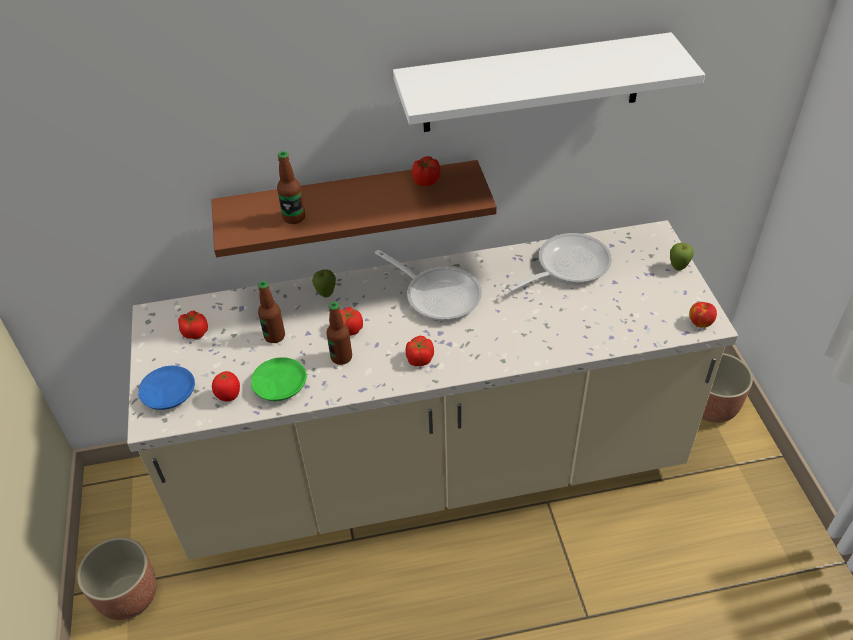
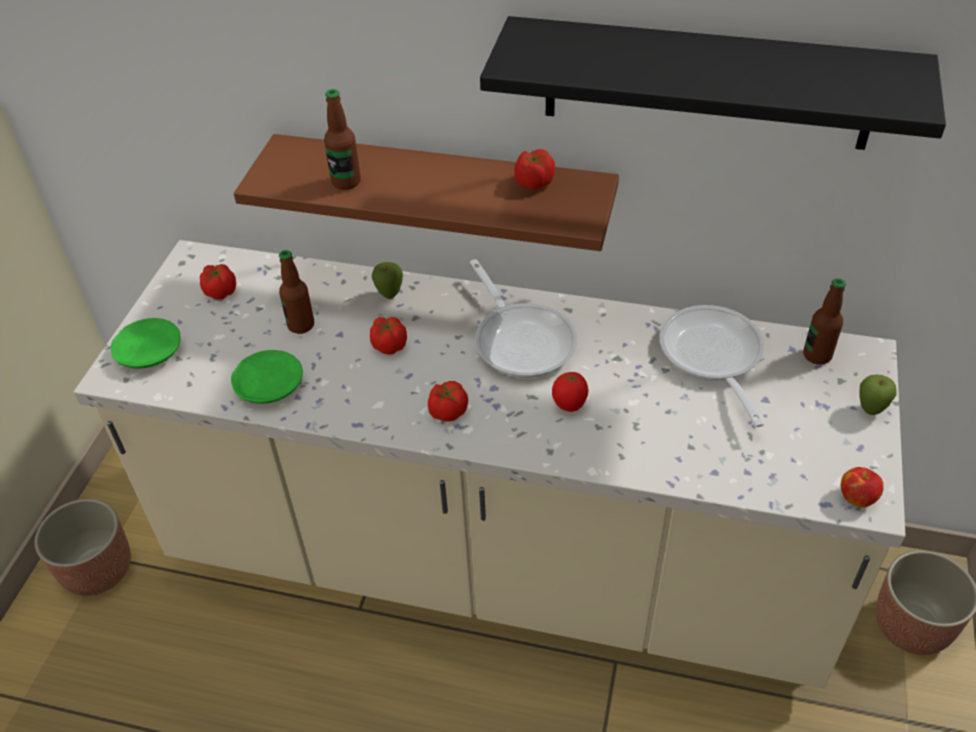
camera: 25 degrees right, 0 degrees up
(168, 393) = (149, 351): blue plate -> green plate
(229, 396) = (208, 378): tomato -> tomato (569, 405)
(341, 357) = (358, 377): bottle -> bottle (817, 355)
(532, 83) = (707, 84): white shelf -> black shelf
(567, 266) = (712, 358): frying pan -> frying pan turned 90 degrees counterclockwise

